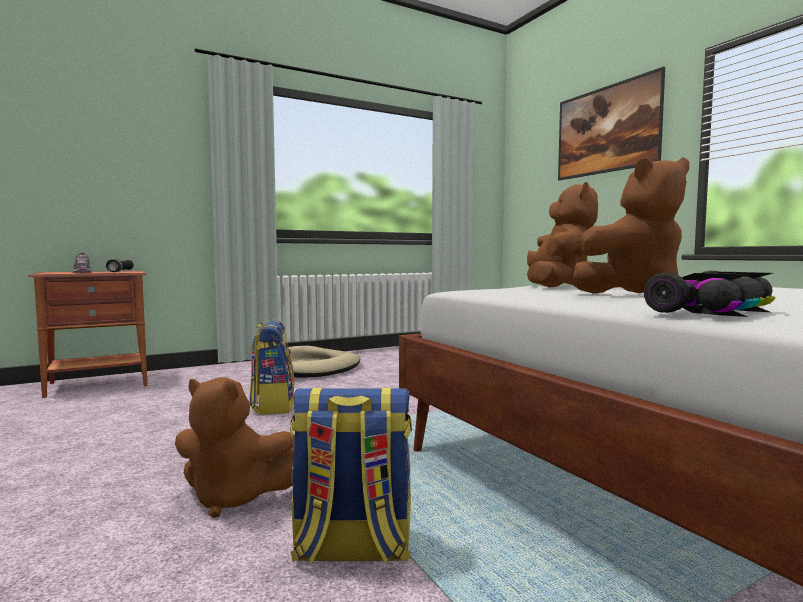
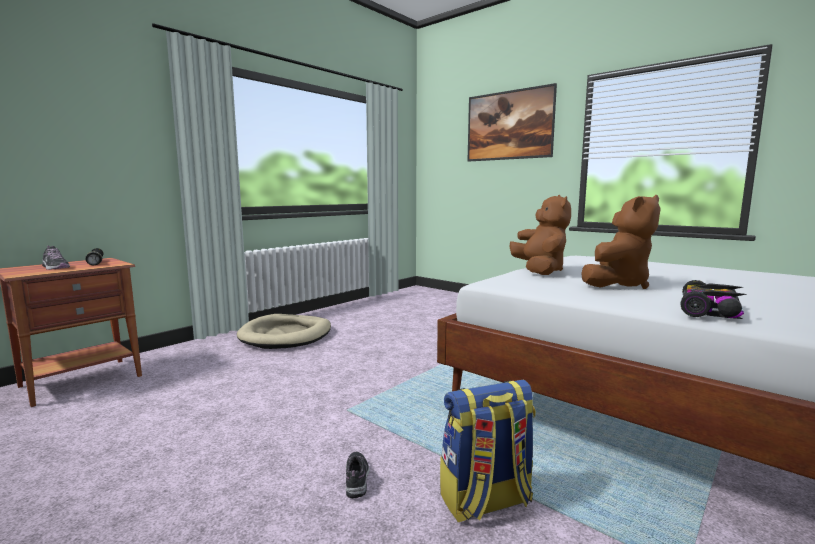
camera: 20 degrees left, 5 degrees up
(235, 498) = (356, 479): brown plush toy -> shoe
(273, 406) = (294, 381): backpack -> none

